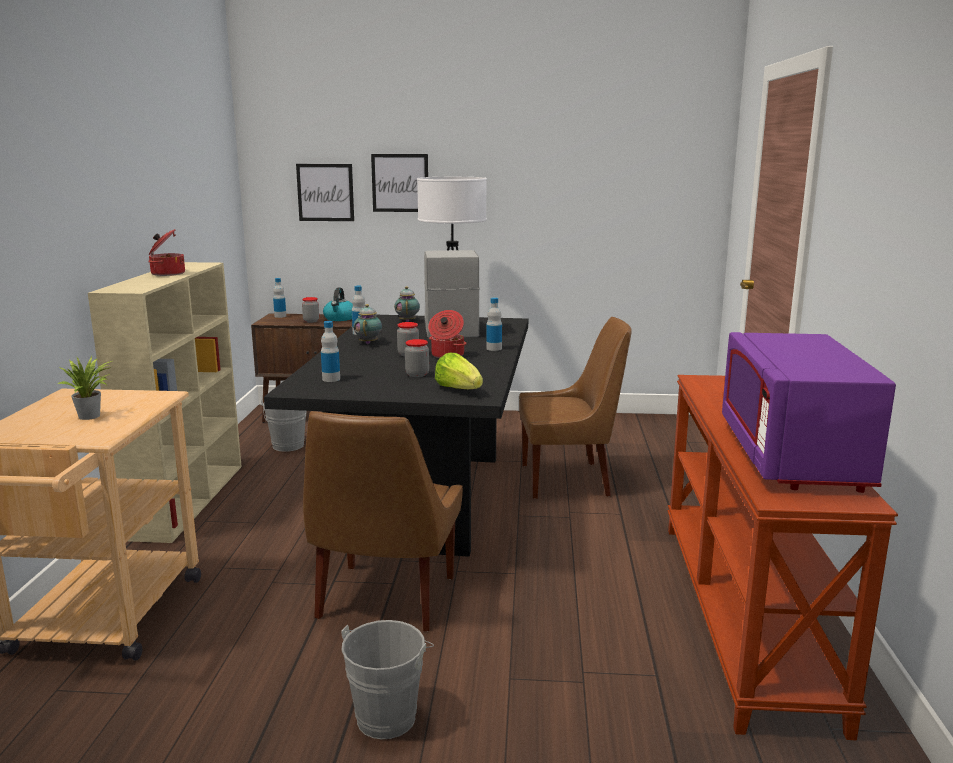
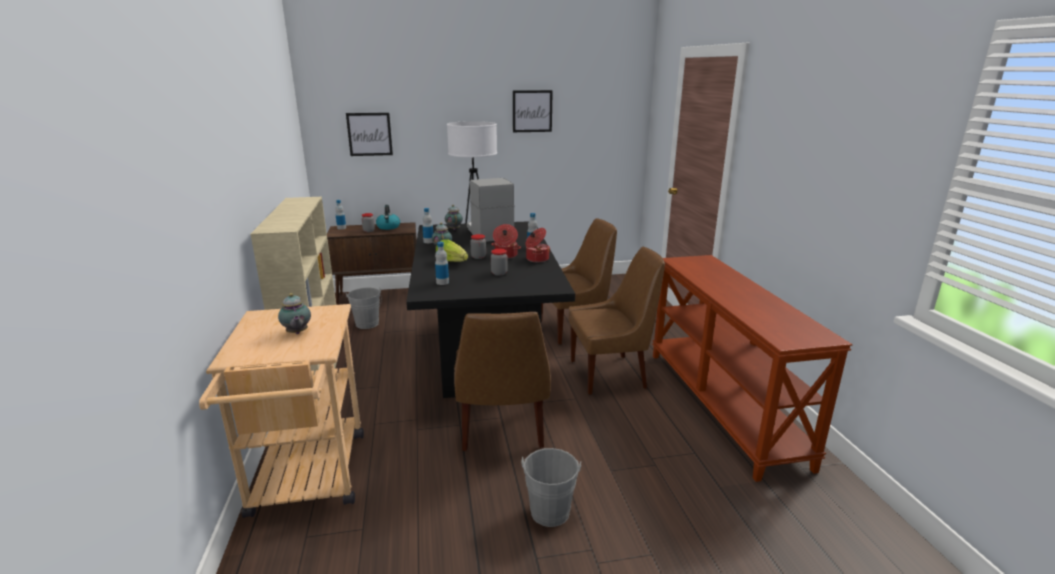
camera: 15 degrees left, 5 degrees up
(92, 416) = (297, 333): potted plant -> teapot
(167, 273) = (291, 210): cooking pot -> cooking pot (536, 259)
(400, 183) = (426, 126): picture -> picture (532, 111)
(459, 389) = (537, 283): lettuce -> lettuce (451, 262)
(588, 547) = (610, 374): none -> brown chair
(791, 456) = (770, 311): purple microwave -> none

